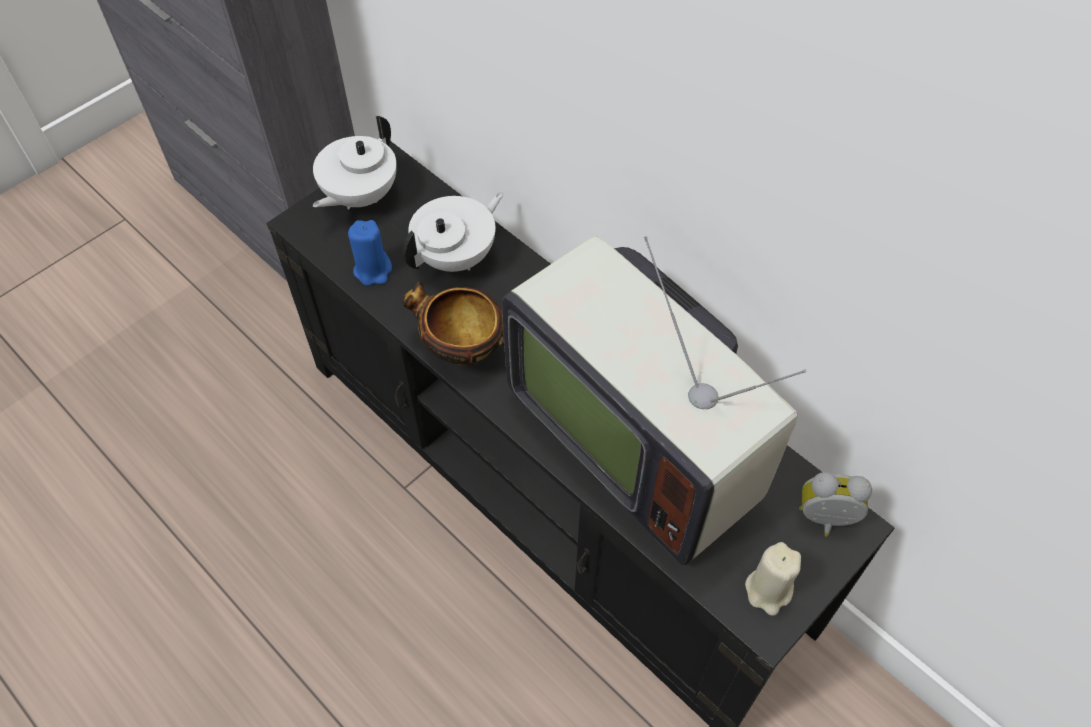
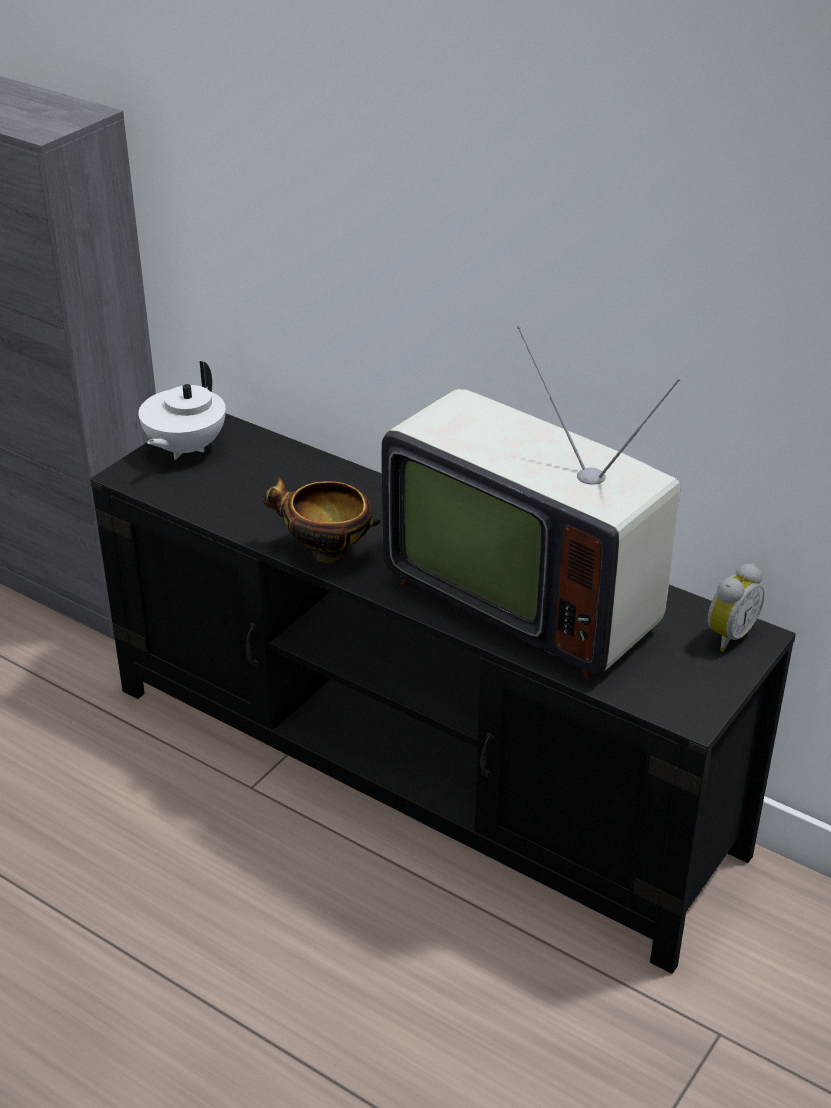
camera: 10 degrees left, 20 degrees down
(373, 270) = (215, 502): blue candle -> none
(457, 257) = (301, 484): white teapot -> none
(768, 590) = (687, 691): beige candle -> none
(825, 520) = (727, 635): alarm clock -> alarm clock turned 135 degrees clockwise

